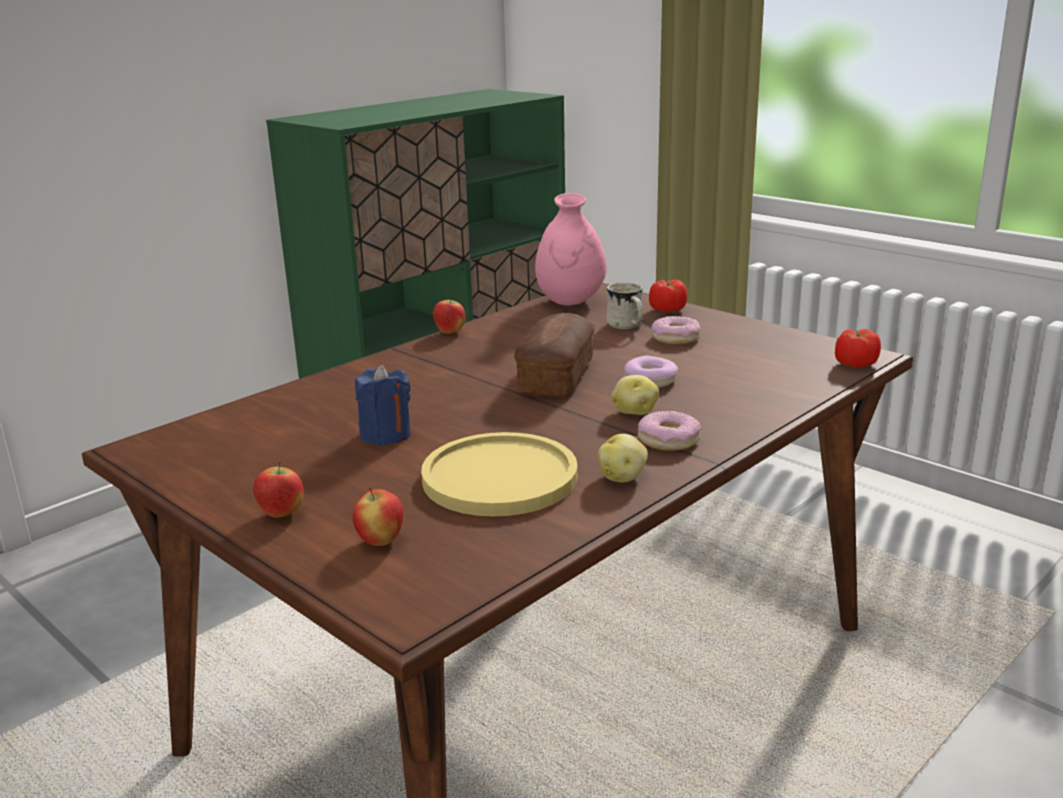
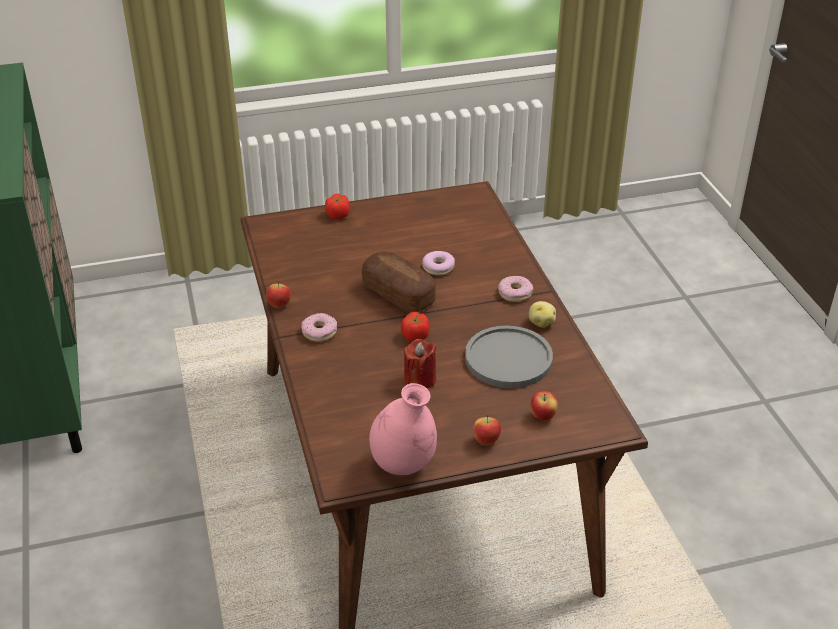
camera: 60 degrees left, 15 degrees up
(385, 435) = (420, 379): blue candle -> red candle
(500, 477) = (508, 358): yellow plate -> grey plate
(570, 302) = (279, 241): pink vase -> pink vase (403, 464)
(627, 326) = (348, 240): white mug -> none
(634, 412) = (473, 289): potato -> none
(675, 338) = (387, 233): donut -> donut (319, 332)
(855, 364) = (483, 201): tomato -> tomato (415, 336)

